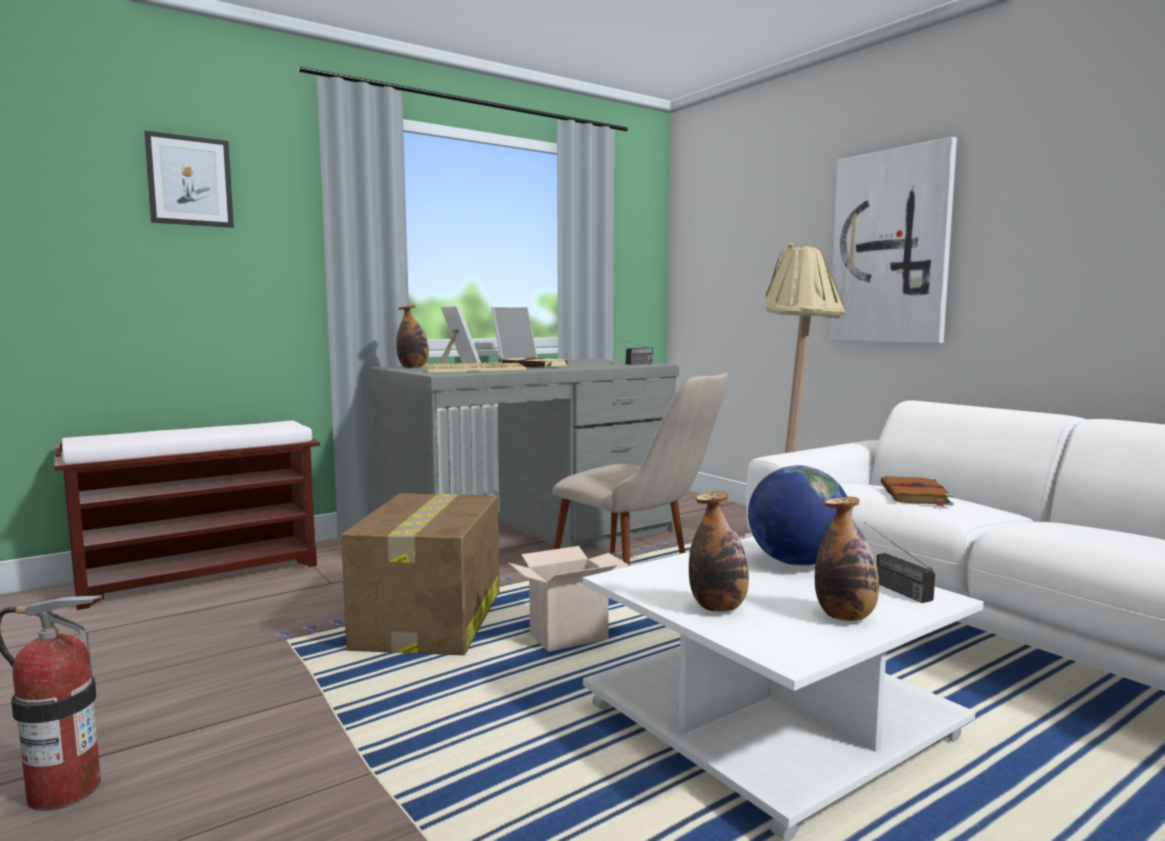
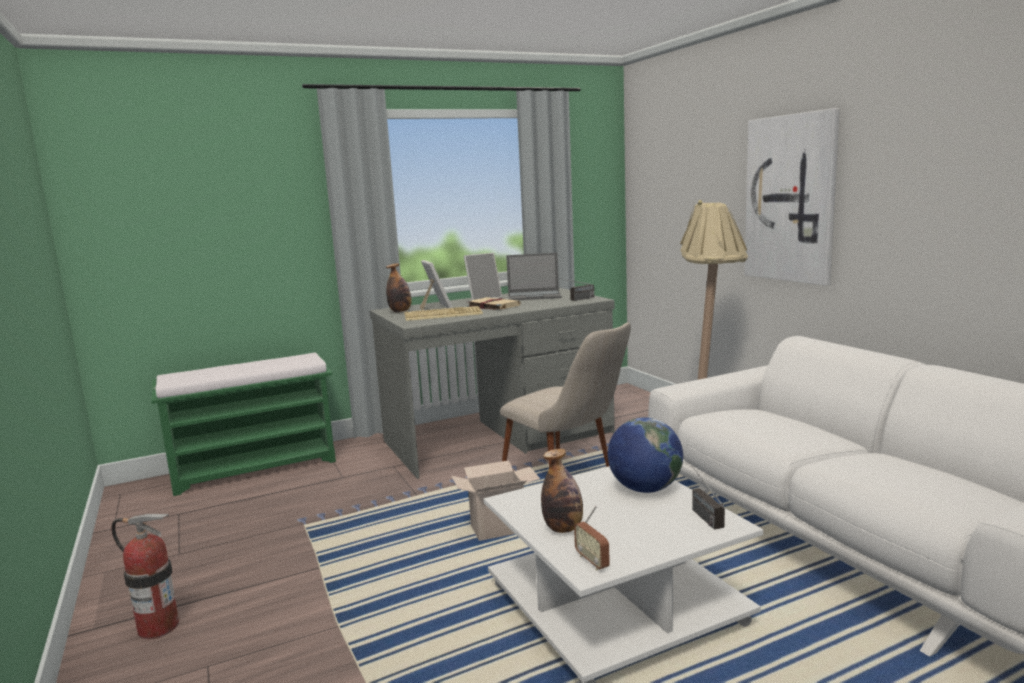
camera: 10 degrees right, 5 degrees up
(190, 181) = (230, 181): picture -> none
(203, 574) = (257, 467): brown bench -> green bench
(429, 620) = (403, 511): cardboard box -> none
(577, 362) = (535, 296): none -> laptop
(786, 644) = (592, 561): none -> radio
(845, 616) = (649, 539): bottle -> none
(915, 495) = (769, 427): brown book -> none

